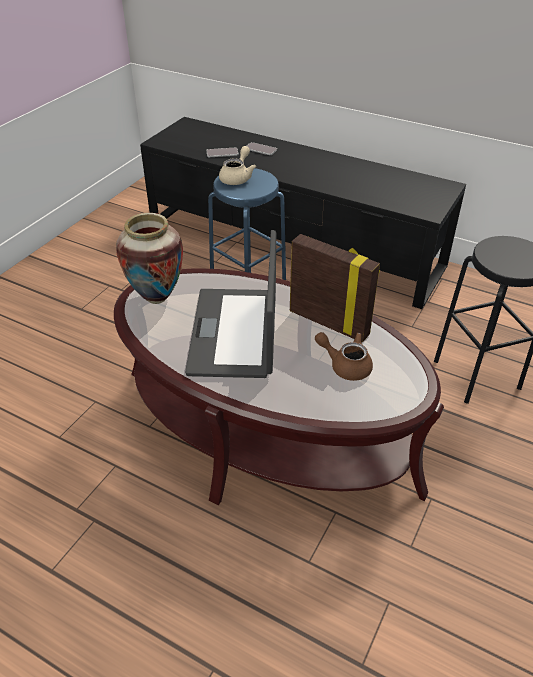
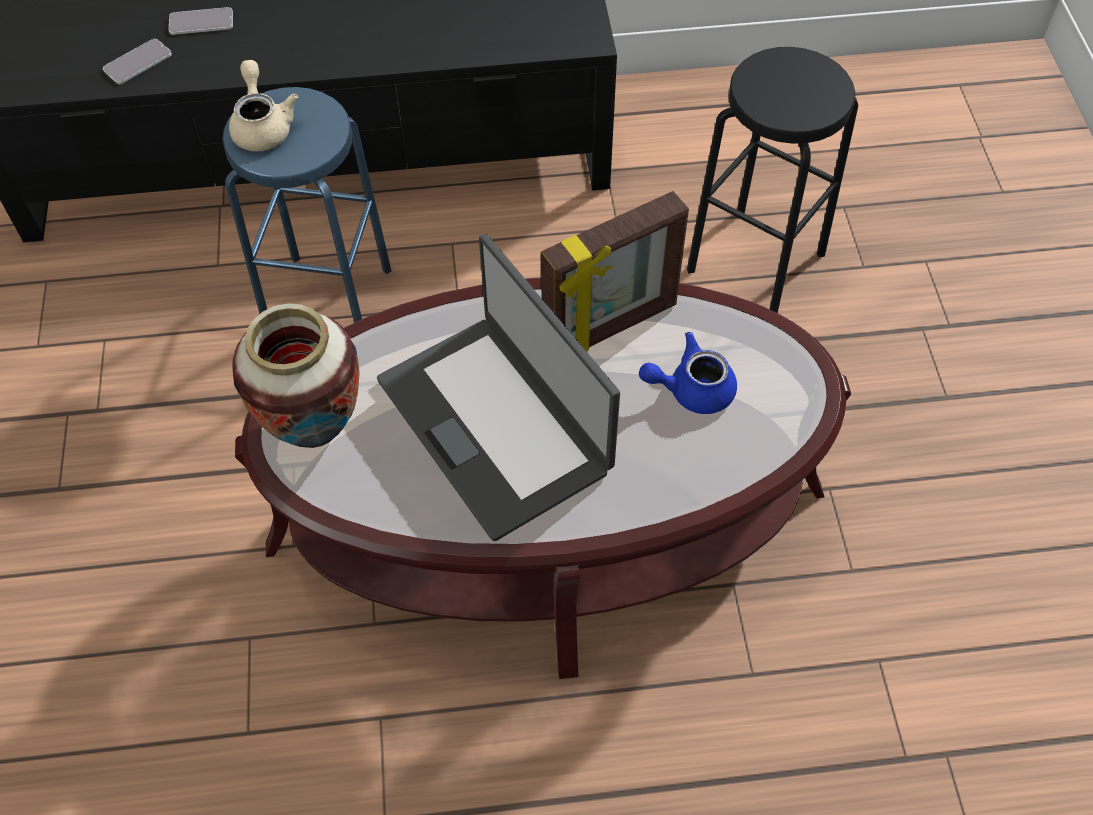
camera: 35 degrees left, 15 degrees up
(329, 322) = (611, 328): picture frame -> picture frame turned 150 degrees clockwise
(345, 365) = (691, 389): brown teapot -> blue teapot

